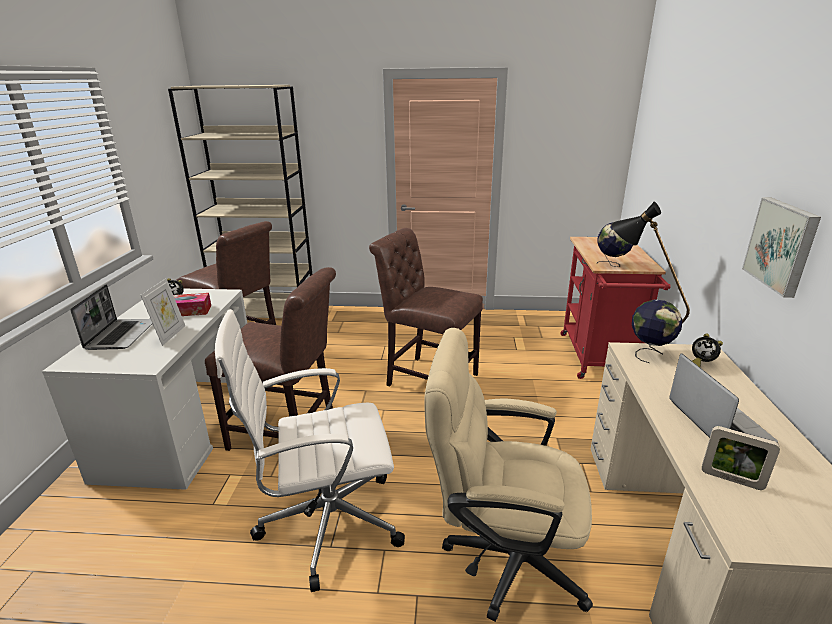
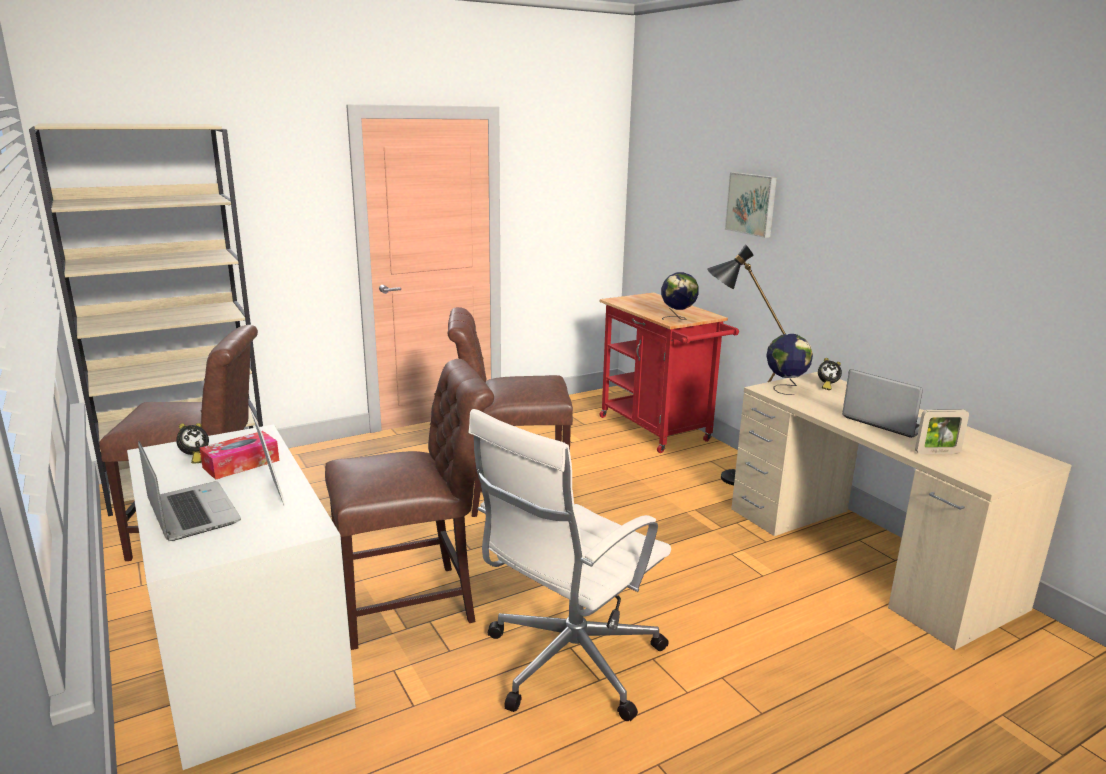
camera: 35 degrees left, 5 degrees down
(502, 556) = (753, 617): beige office chair -> none
(782, 245) = (875, 268): picture -> picture (752, 204)

